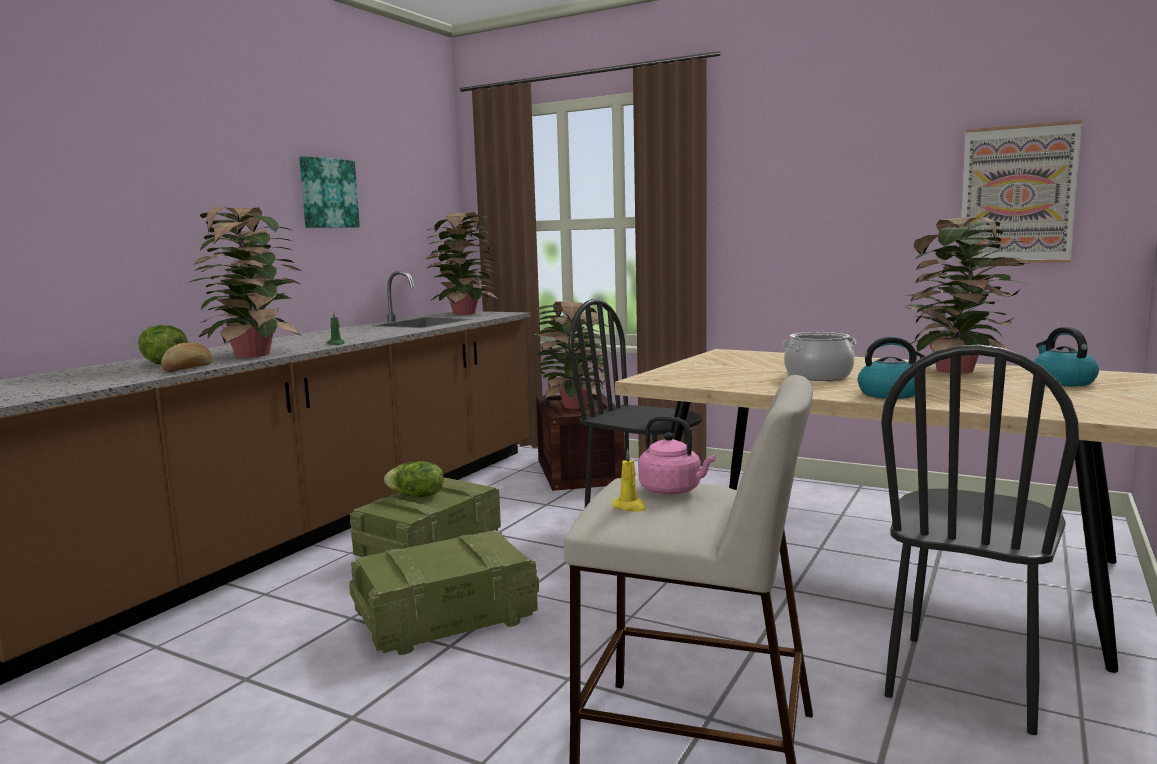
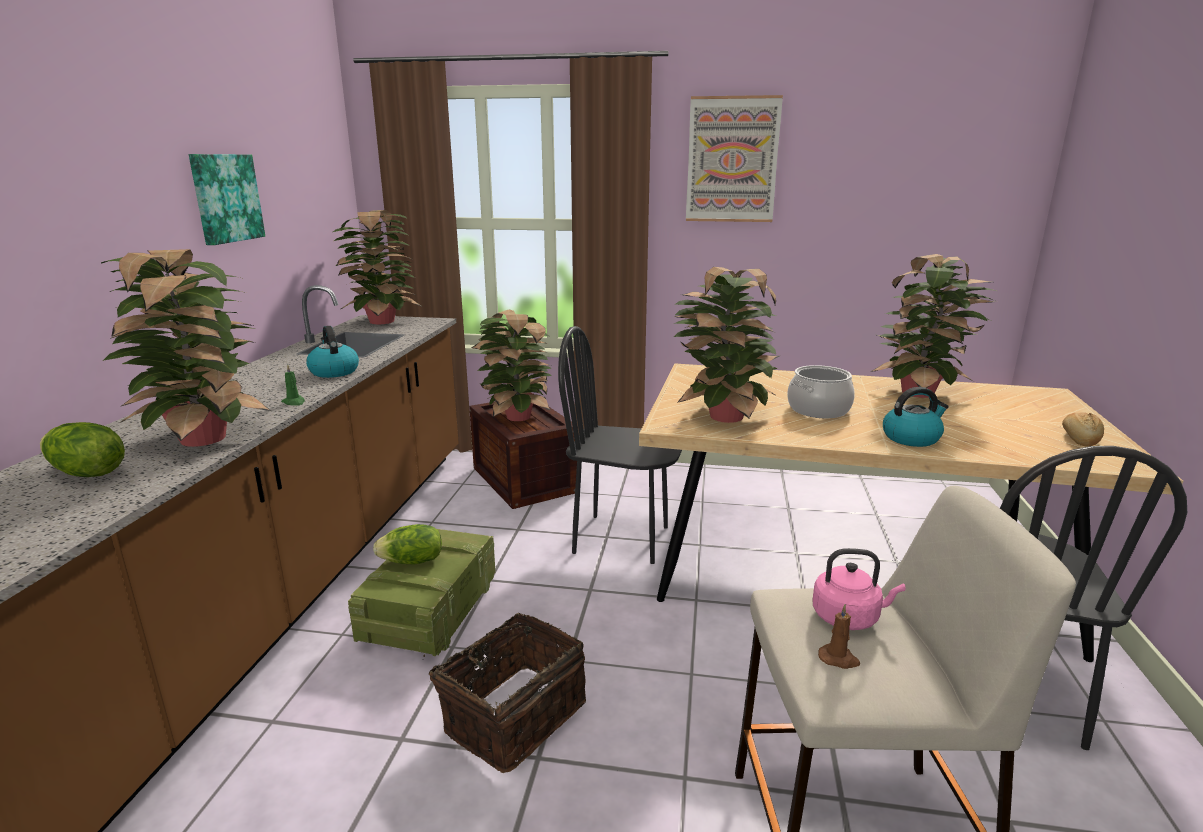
camera: 20 degrees left, 10 degrees up
(189, 369) = (141, 486): bread -> bread (1079, 439)
(448, 618) = (512, 715): crate -> basket
(630, 507) = (839, 659): yellow candle -> brown candle
(709, 376) = (722, 417): none -> potted plant
(1017, 195) = (934, 218): picture -> picture (732, 160)
(1061, 382) = (1016, 407): kettle -> kettle (333, 371)

